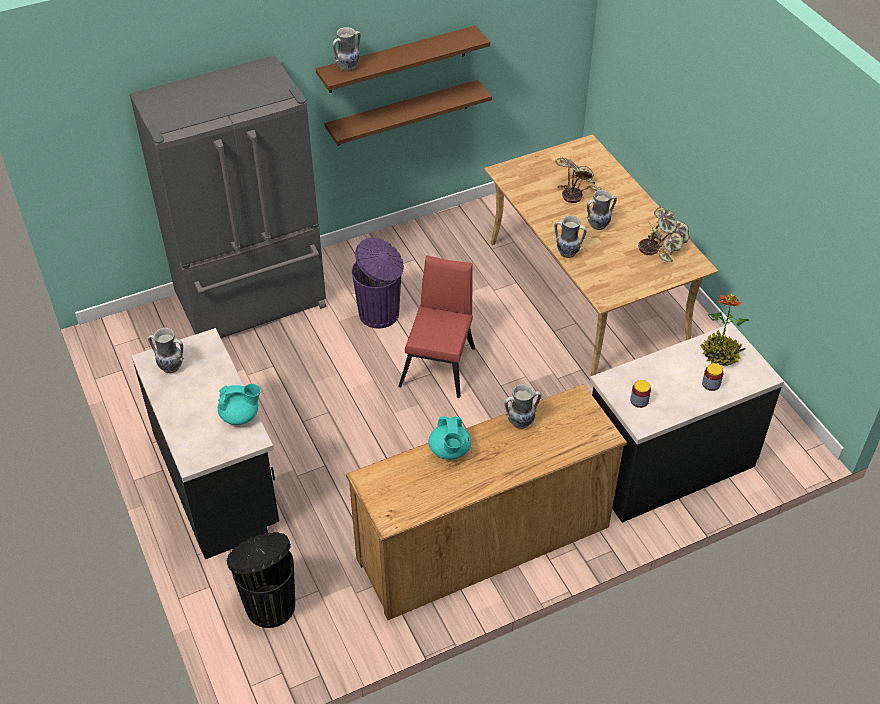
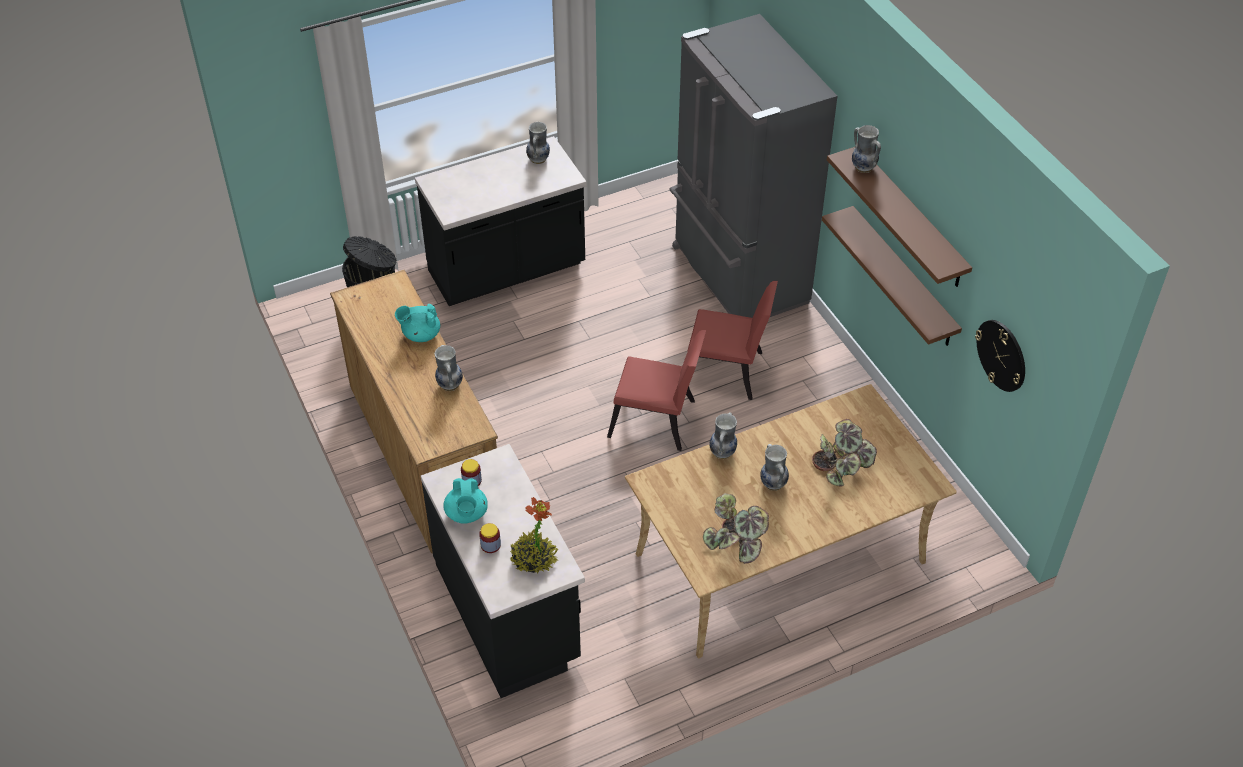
camera: 90 degrees right, 0 degrees up
(240, 415) = (478, 204): turquoise teapot -> turquoise teapot (466, 514)
(380, 314) = (727, 372): purple trash can -> red chair
(522, 53) = (1001, 355): none -> wall clock

